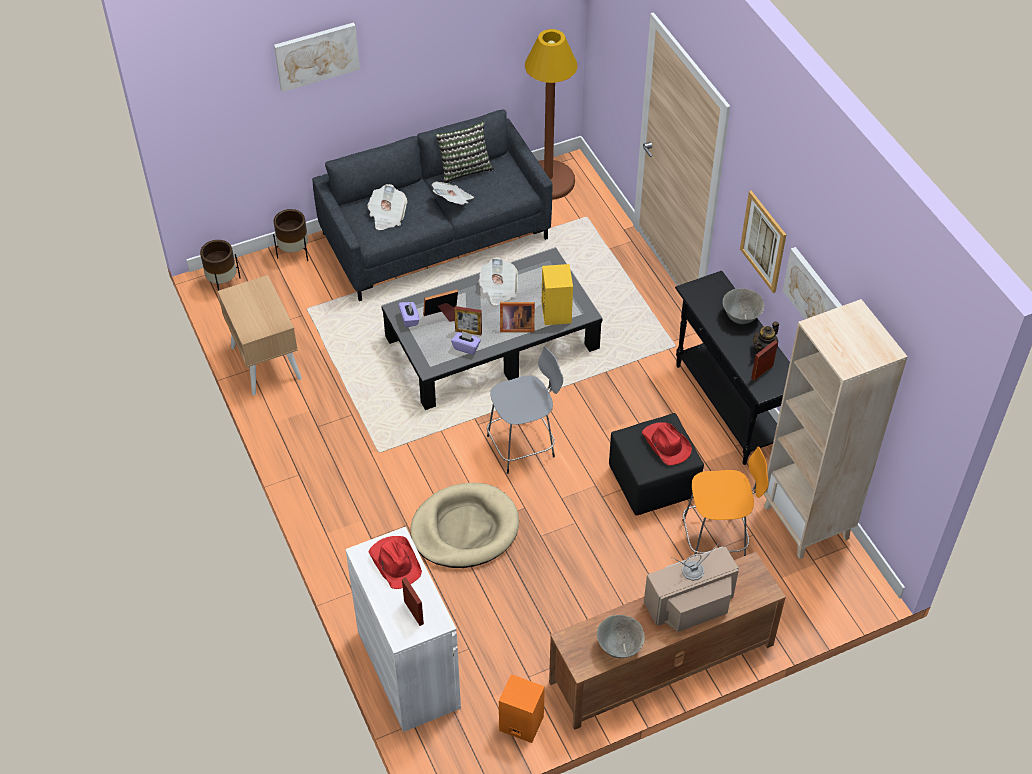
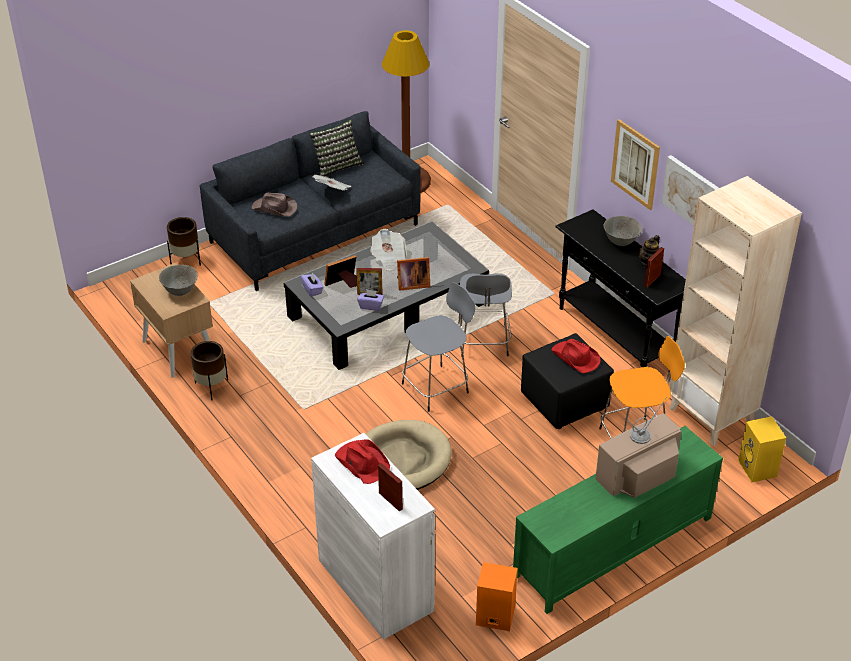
camera: 10 degrees left, 10 degrees down
(223, 283) = (123, 291): brown planter -> brown planter (211, 387)
(316, 55) = (201, 59): picture -> none
(387, 216) = (275, 208): newspaper -> brown hat
(557, 313) = (447, 270): yellow speaker -> yellow speaker (758, 469)
(585, 397) = (483, 342): none -> grey stool
(619, 647) = (583, 518): grey bowl -> grey bowl (180, 290)
(661, 664) = (612, 547): brown tv stand -> green tv stand

